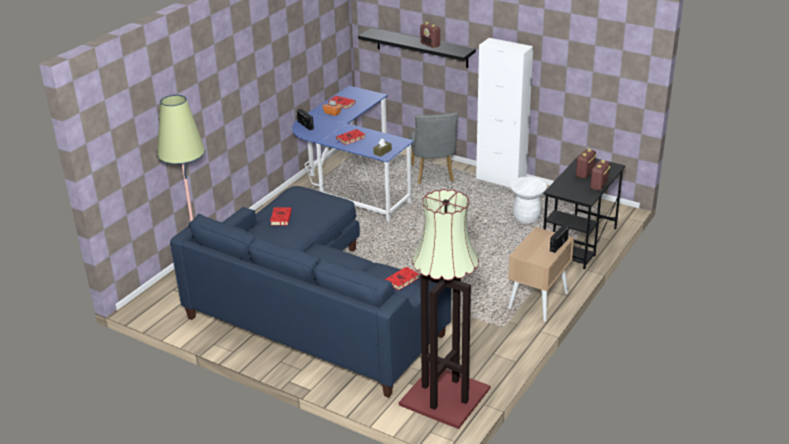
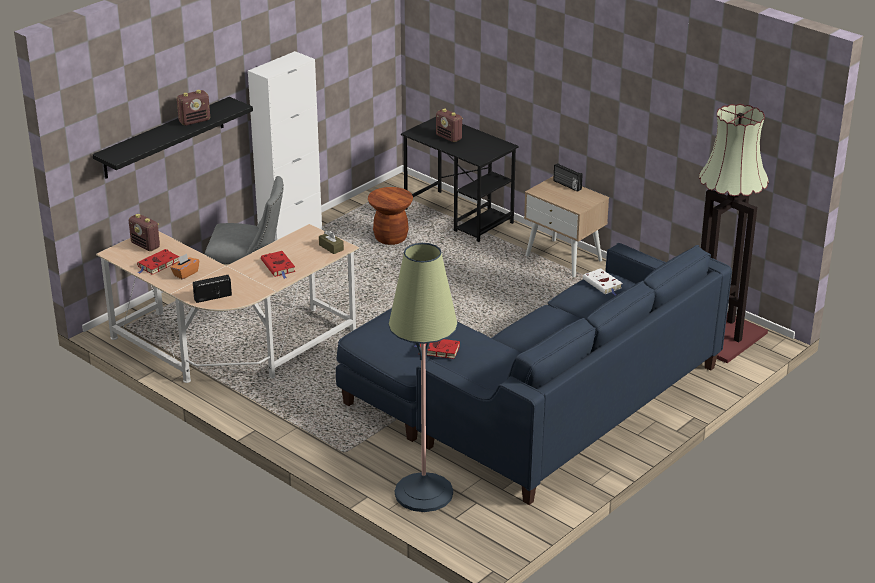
camera: 80 degrees left, 0 degrees up
(351, 183) = (232, 349): blue desk -> beige desk
(401, 281) = (603, 284): red book -> white book
(526, 217) = (391, 238): white stool -> brown stool
(599, 185) = (478, 135): radio -> radio (146, 245)

